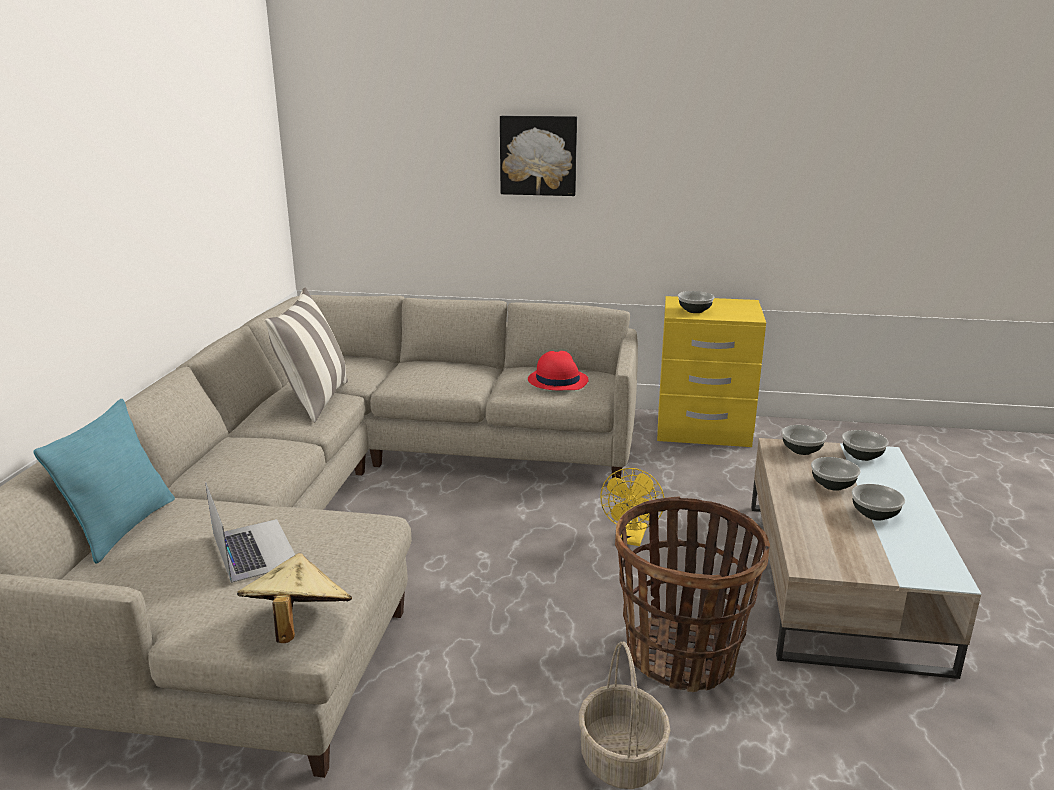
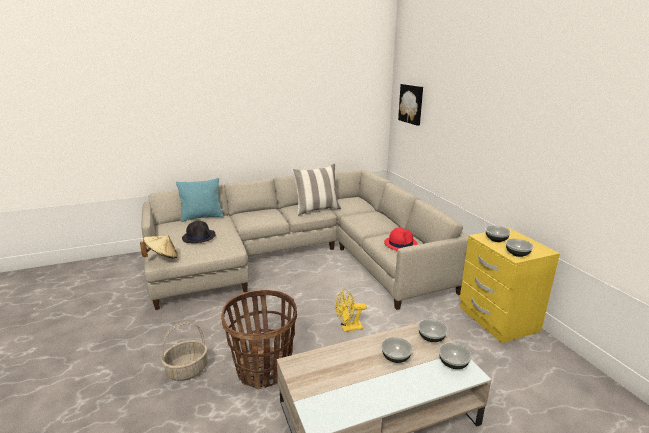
camera: 60 degrees right, 0 degrees up
(254, 549) = (199, 236): laptop -> black hat
(538, 155) = (468, 125): picture -> picture (411, 104)
(875, 514) = (373, 380): bowl -> bowl (517, 254)

